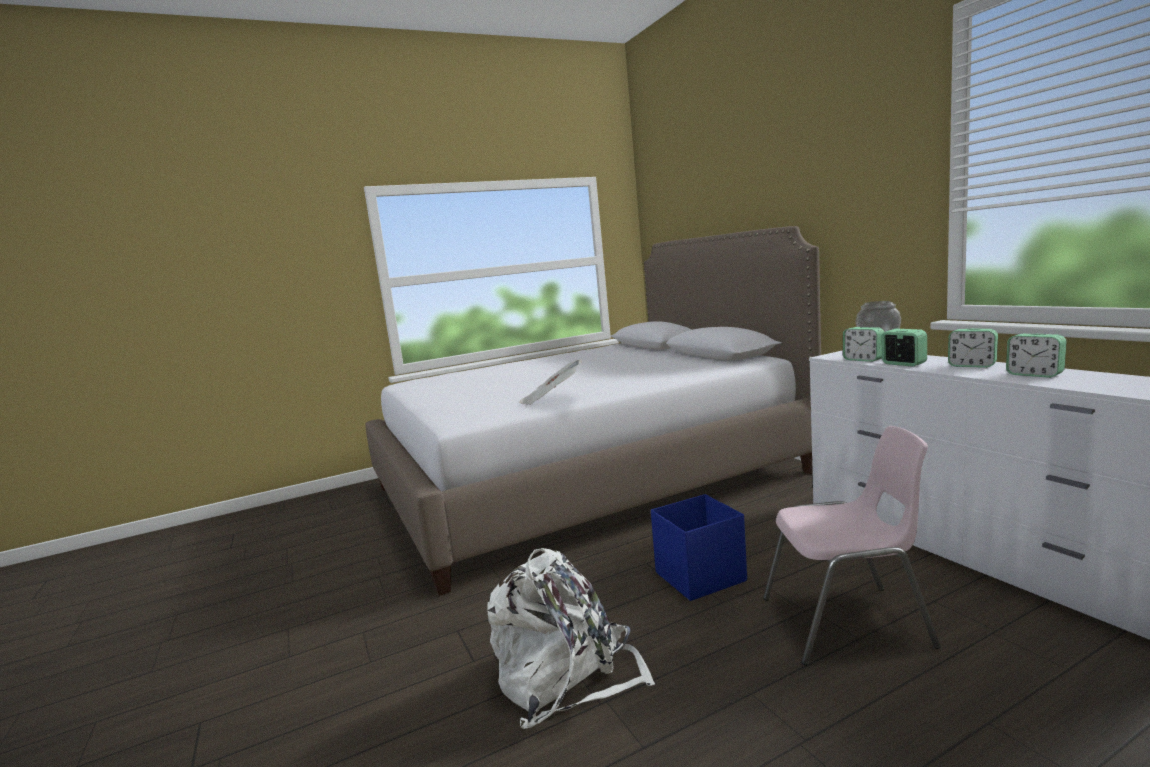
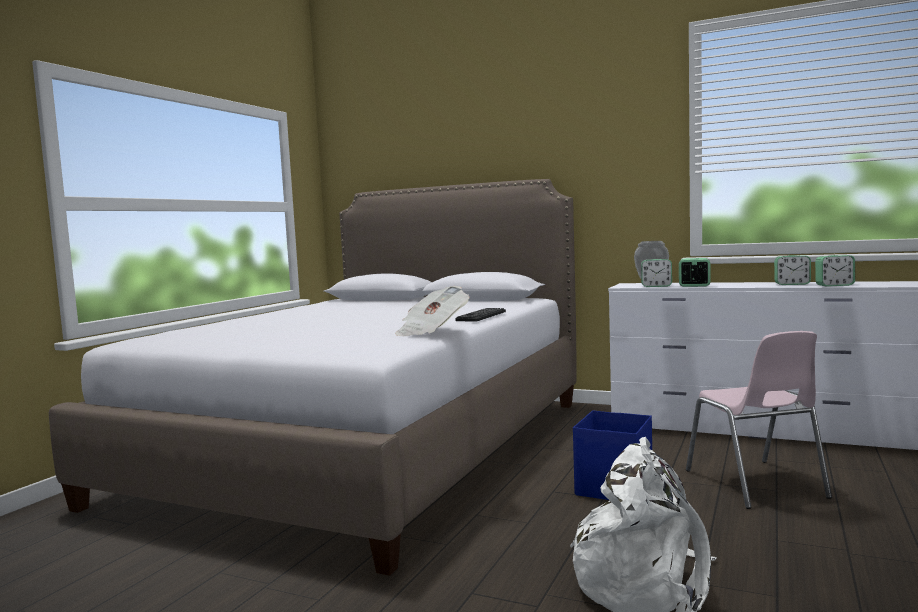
camera: 40 degrees left, 5 degrees down
(640, 383) = (481, 316): none -> keyboard
(848, 623) = (756, 484): pink chair -> pink chair turned 120 degrees clockwise
(972, 365) = (740, 284): alarm clock -> alarm clock (834, 285)

